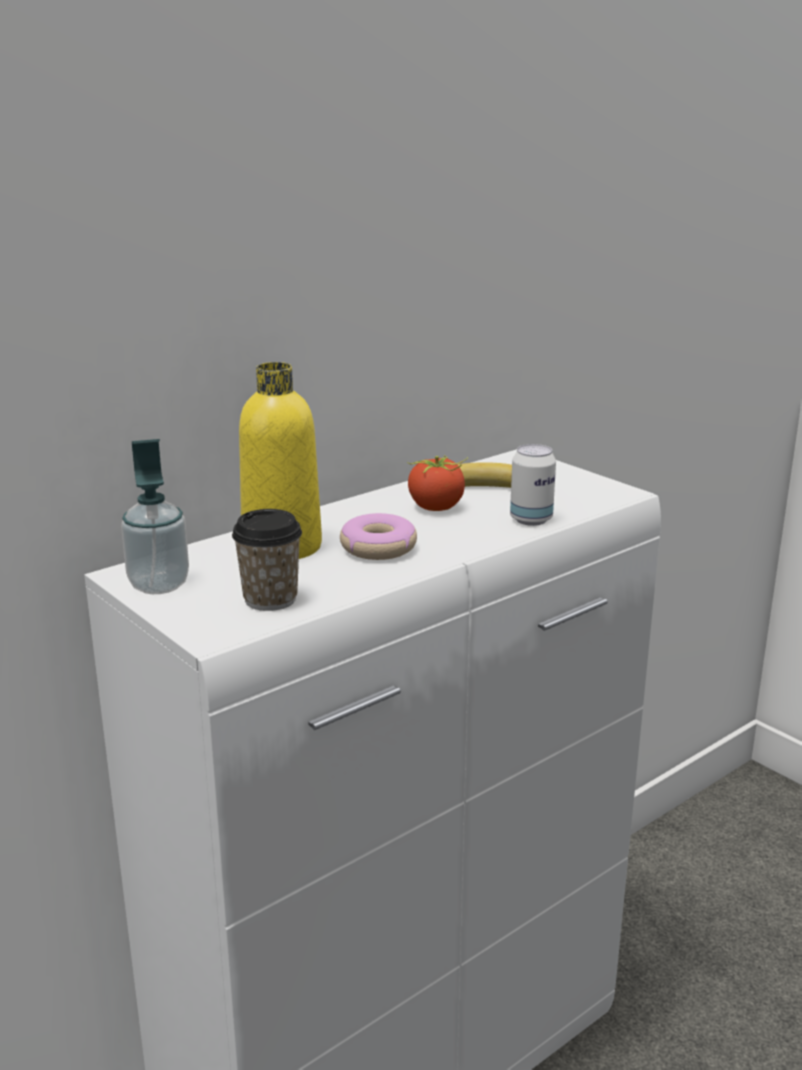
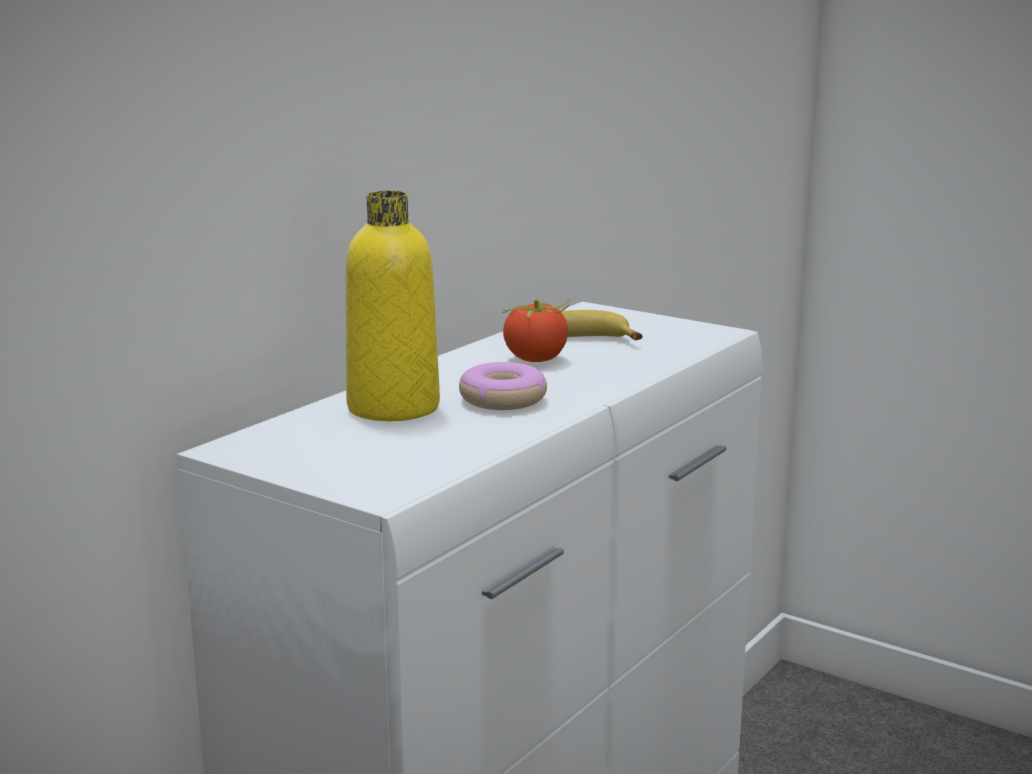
camera: 15 degrees left, 5 degrees down
(159, 585) = (279, 454): soap dispenser -> none
(270, 599) = (421, 455): cup -> none
(531, 519) = (646, 362): can -> none

